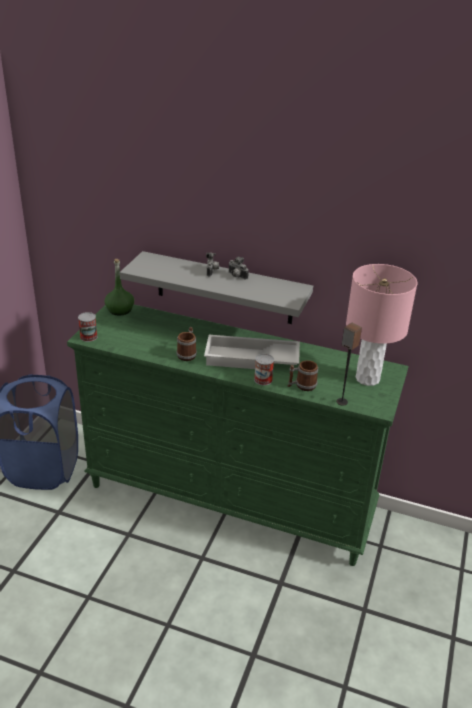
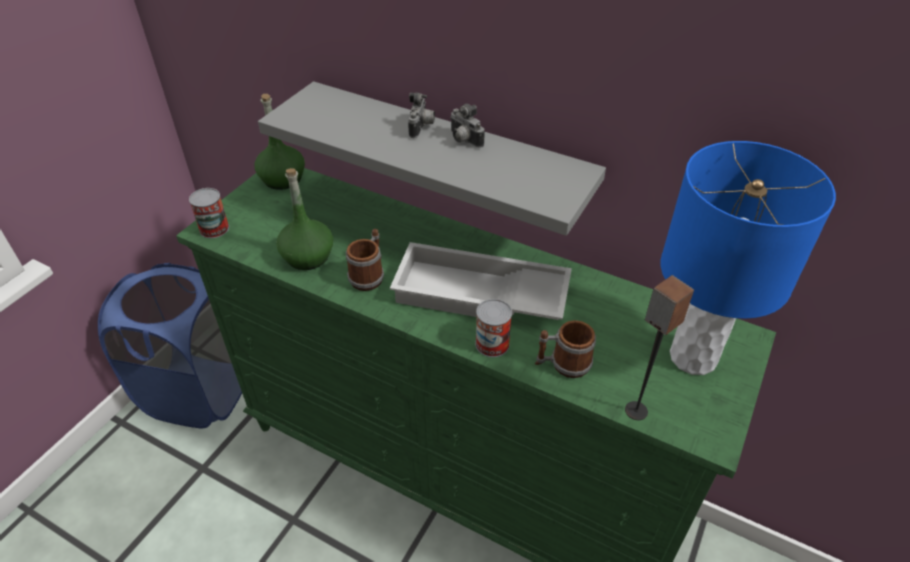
camera: 10 degrees right, 10 degrees up
(149, 347) = (307, 256): none -> green bottle
(367, 378) = (692, 356): pink table lamp -> blue table lamp

